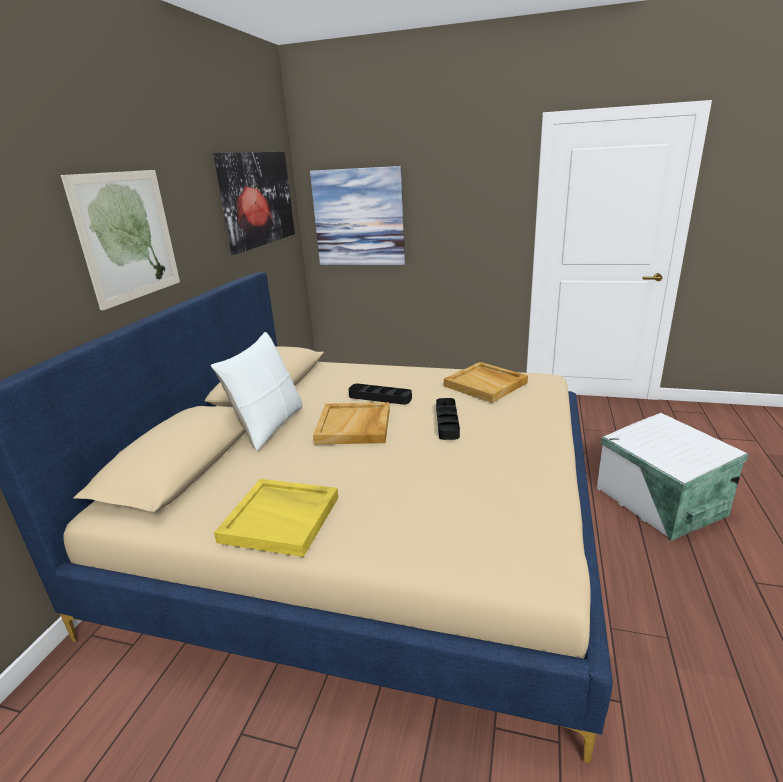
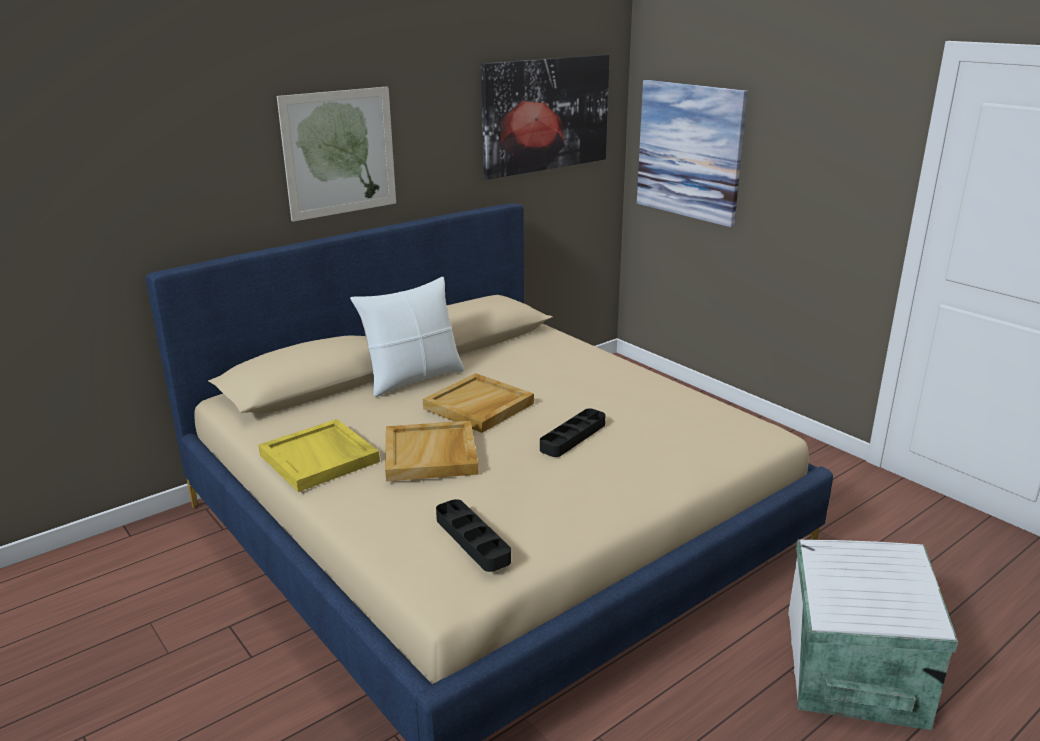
camera: 35 degrees right, 0 degrees up
(380, 397) = (546, 387): black tray -> black tray (472, 539)
(486, 384) = (679, 414): beige tray -> beige tray (431, 455)

